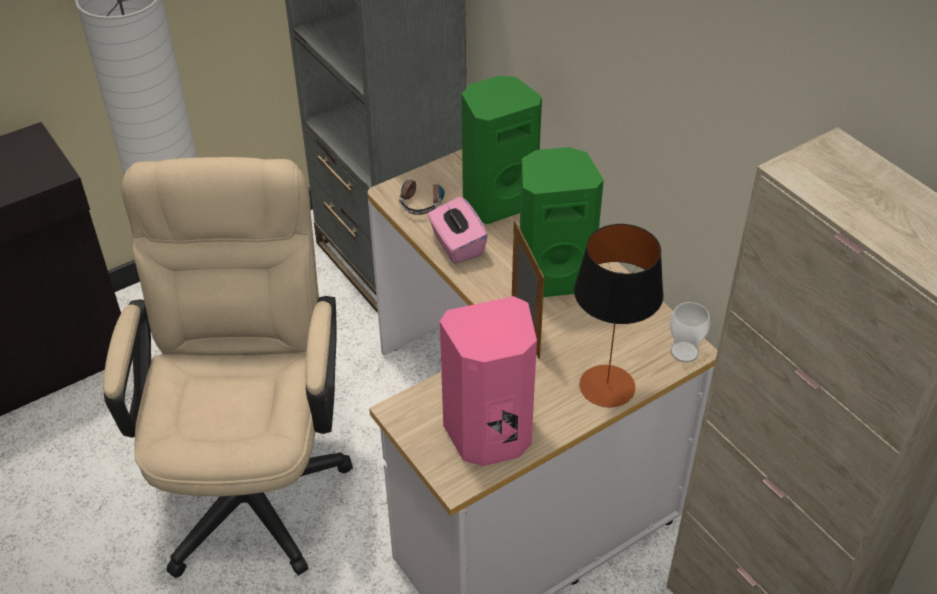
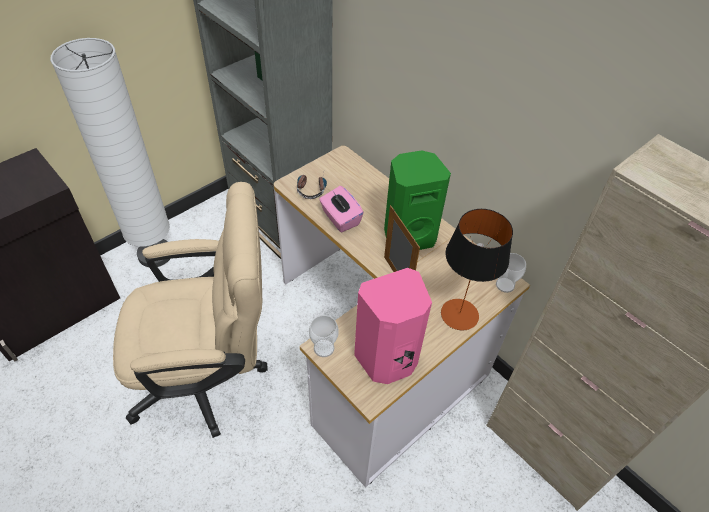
camera: 10 degrees left, 5 degrees up
(253, 477) = (210, 376): beige office chair -> beige office chair turned 90 degrees clockwise
(402, 413) = (324, 348): none -> cup
(497, 201) = (362, 185): green speaker -> none

